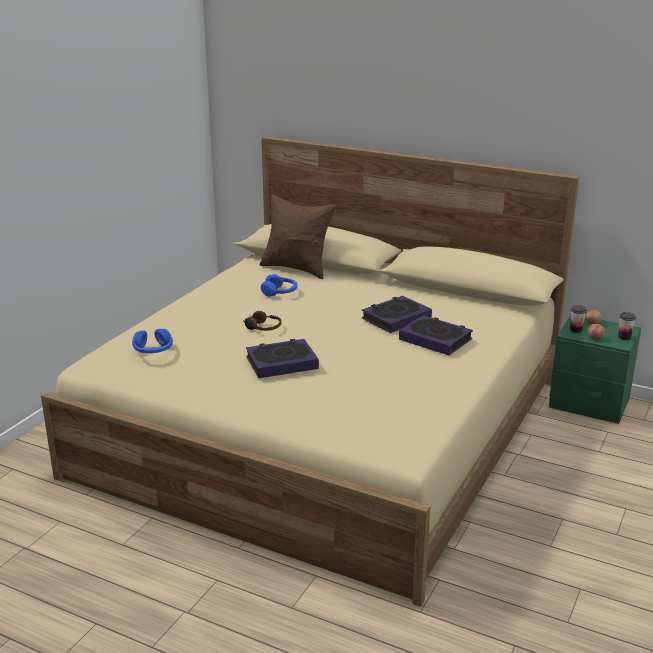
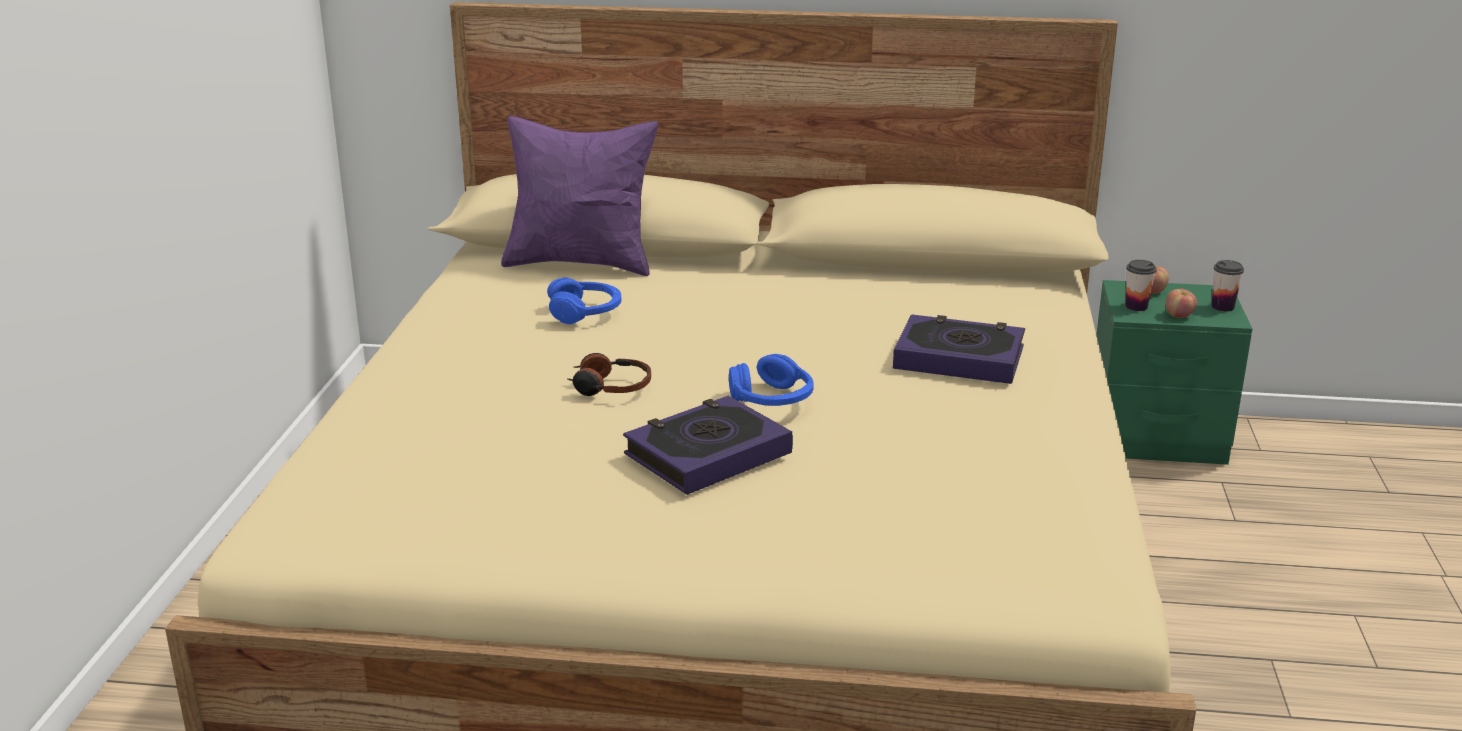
camera: 20 degrees left, 0 degrees up
(153, 350) = (414, 474): blue headphones -> blue headphones (772, 399)
(297, 268) = (581, 262): brown pillow -> purple pillow
(396, 318) = (851, 330): book -> none

